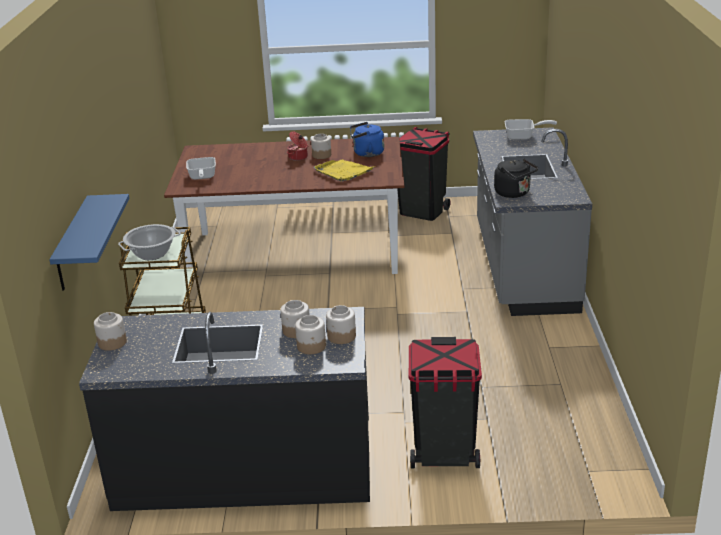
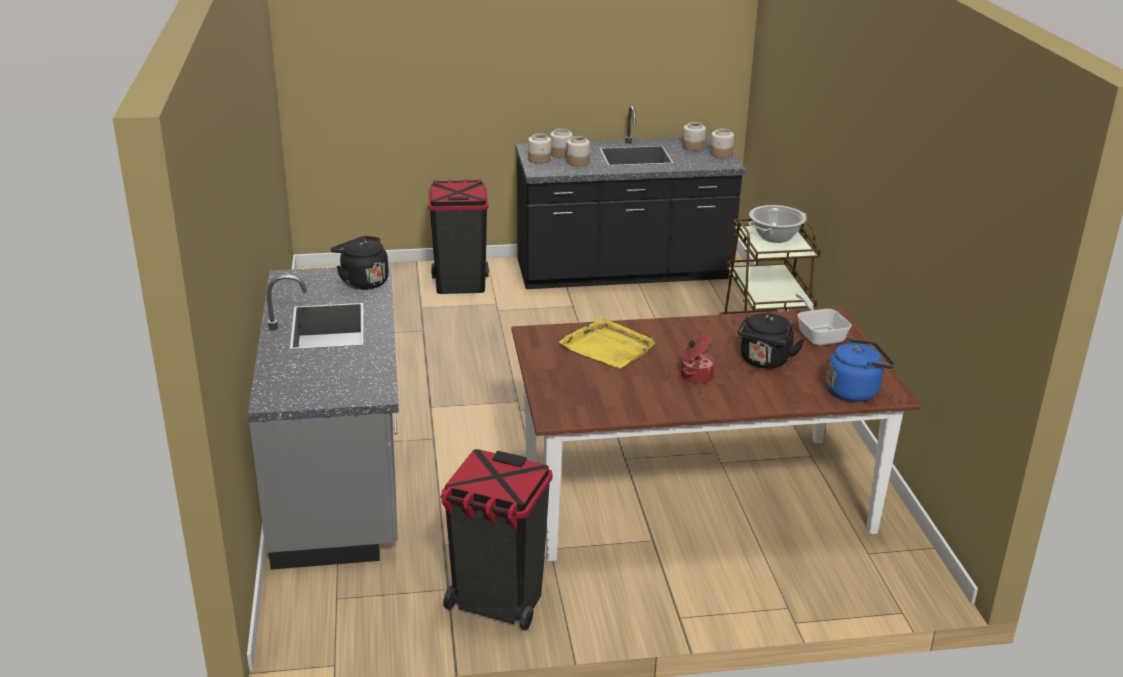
camera: 170 degrees right, 0 degrees up
(73, 244) = (787, 124): blue shelf -> none
(251, 164) = (764, 361): none -> black kettle
(321, 155) = (659, 381): jar -> jar (693, 147)
(366, 153) = (584, 385): blue kettle -> blue kettle (855, 391)
(523, 136) = (312, 387): frying pan -> none

